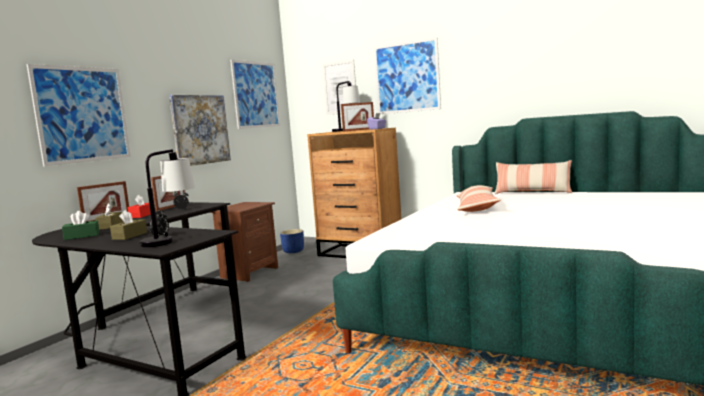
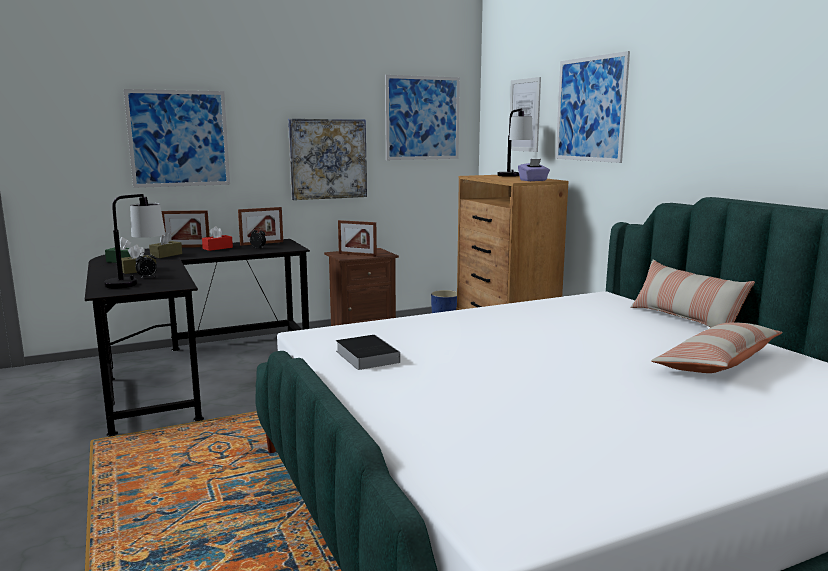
camera: 35 degrees right, 5 degrees up
(358, 130) = (516, 178): picture frame -> picture frame (357, 254)
(445, 238) = (365, 356): none -> book
(476, 207) = (537, 323): pillow -> pillow (717, 363)

